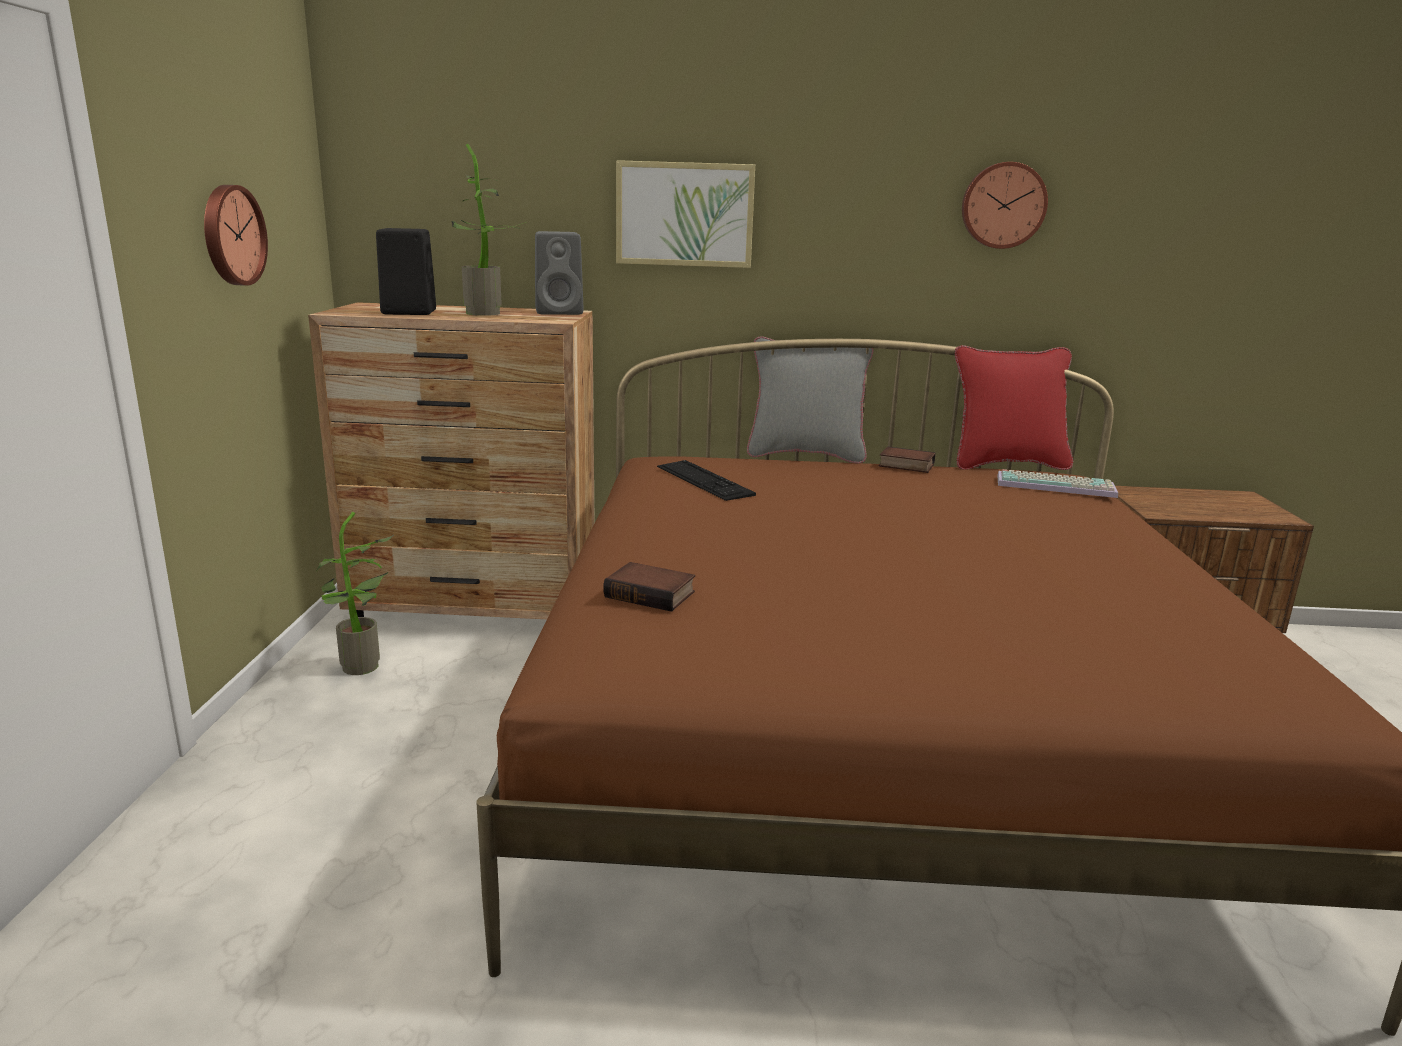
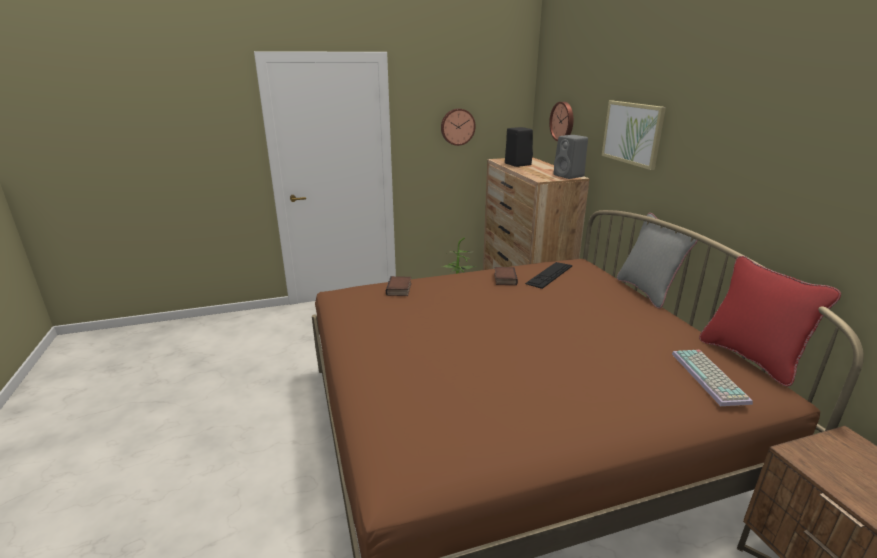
camera: 70 degrees right, 5 degrees up
(489, 313) = (540, 170): potted plant -> none
(905, 465) = (668, 320): book -> book (504, 279)
(1003, 205) = (811, 154): wall clock -> wall clock (563, 121)

